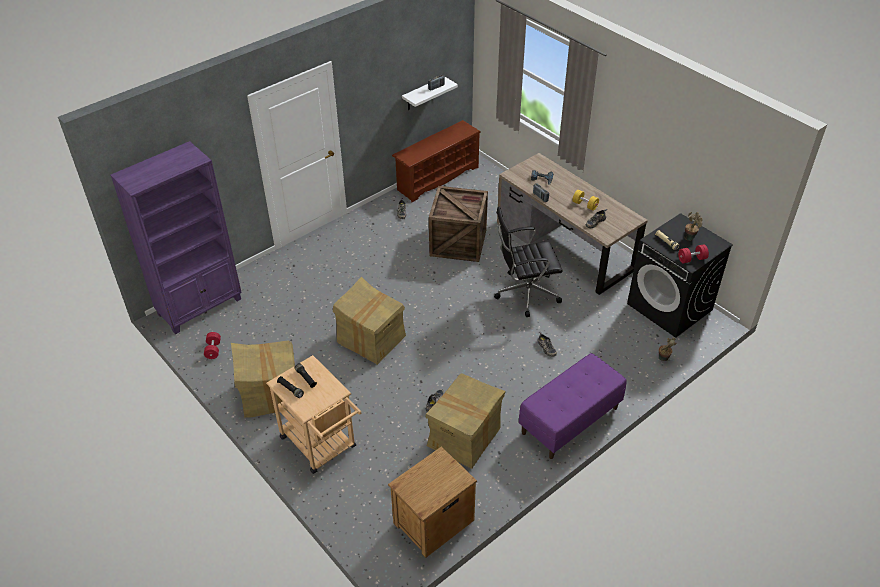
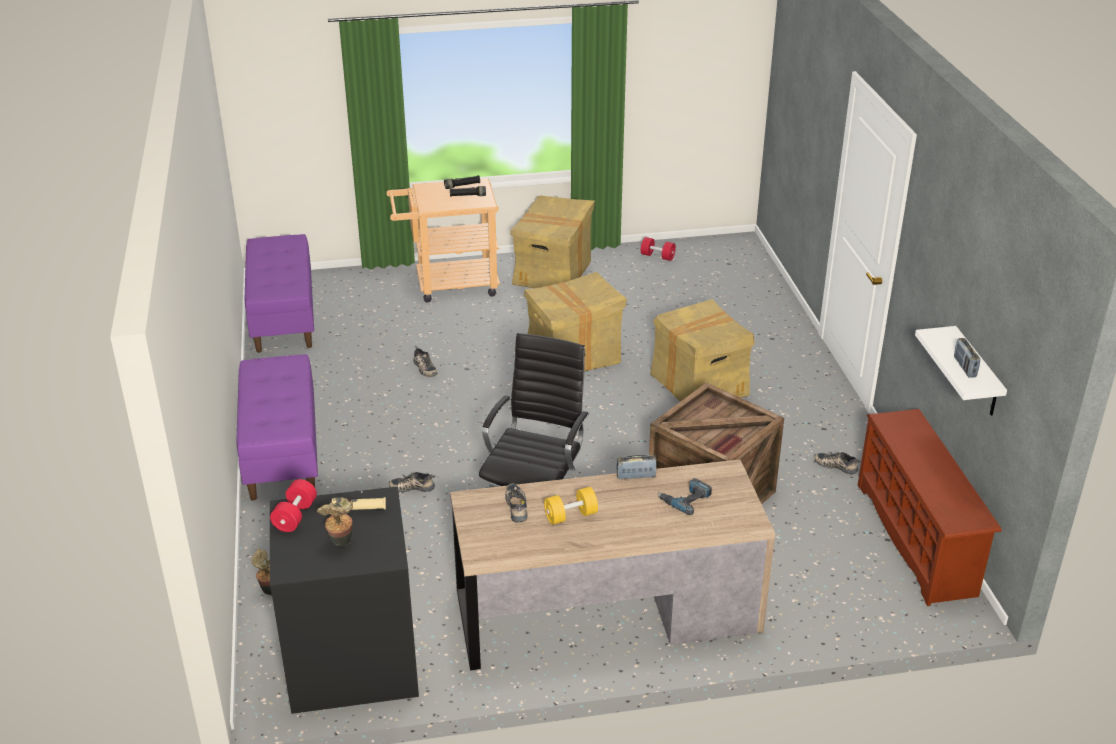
camera: 120 degrees right, 10 degrees down
(200, 306) = (741, 262): purple bookcase -> none
(432, 522) = (283, 317): brown nightstand -> purple bench
(464, 437) = (353, 370): cardboard box -> cardboard box (699, 386)

